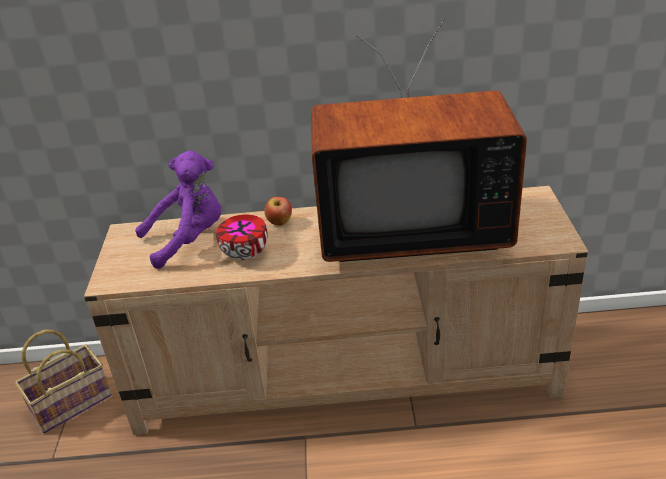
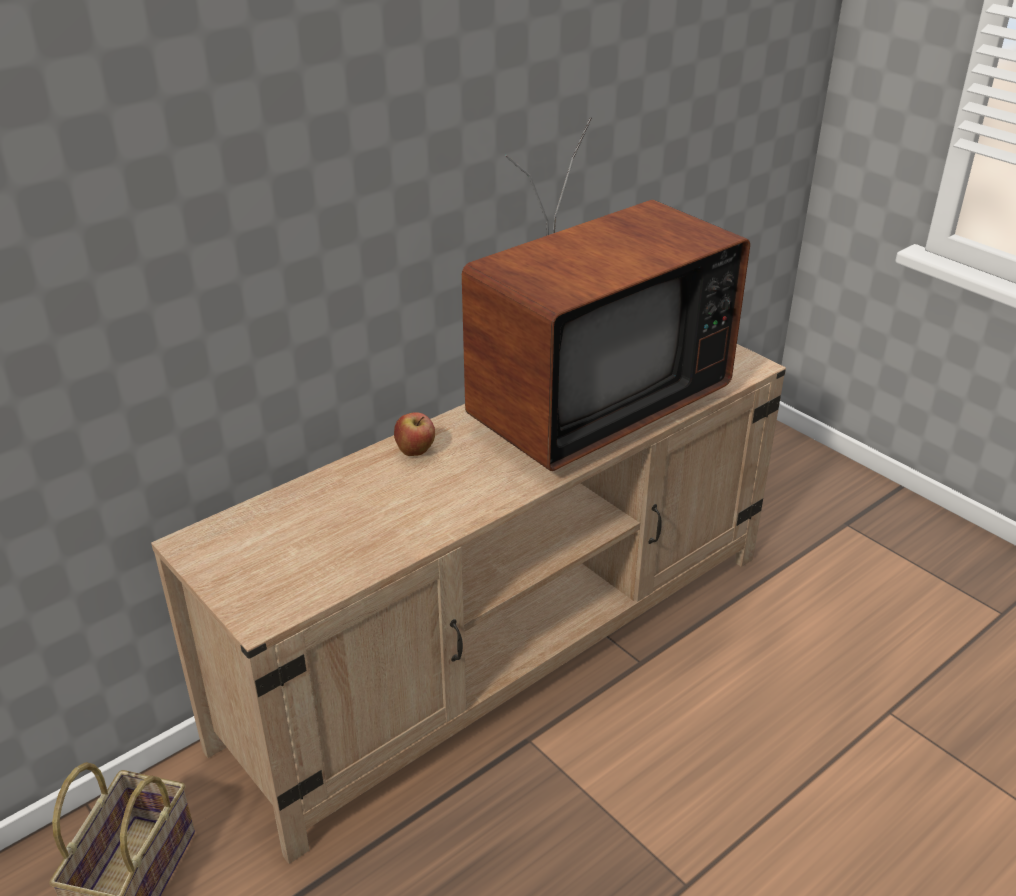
camera: 40 degrees left, 0 degrees up
(189, 239) = (313, 516): purple plush toy -> none
(246, 254) = (421, 504): bowl -> none

